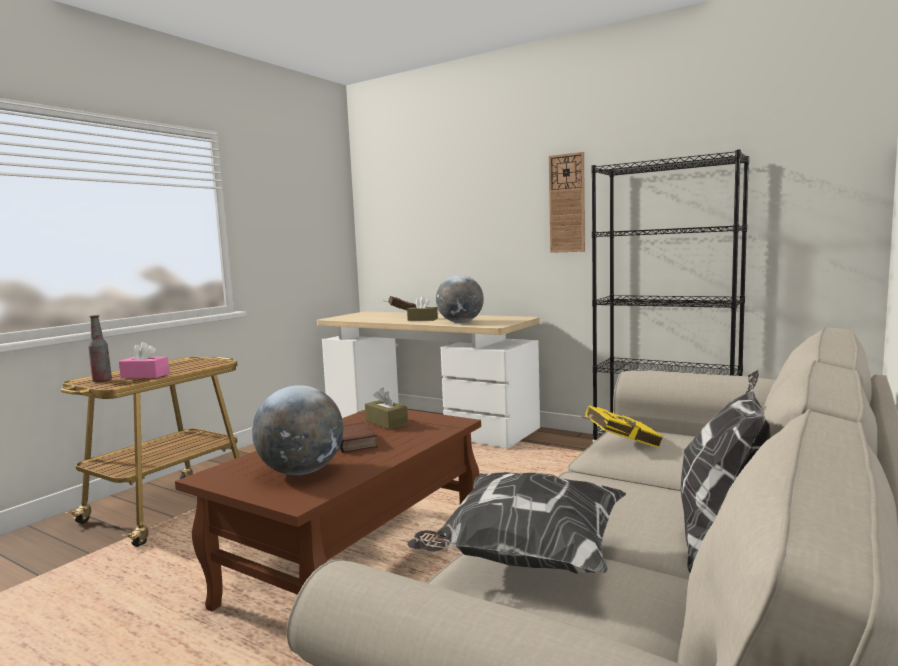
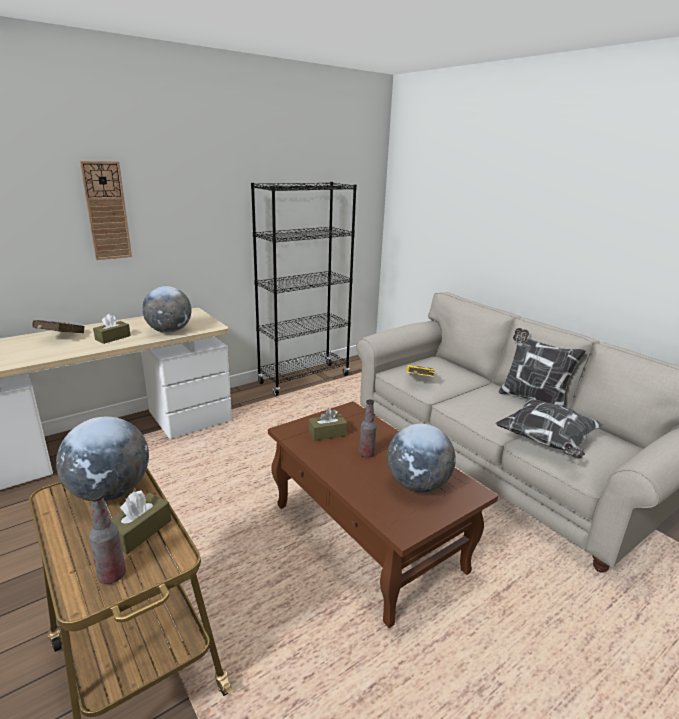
camera: 70 degrees left, 15 degrees up
(145, 375) = (140, 531): pink tissue box -> brown tissue box
(194, 365) = (110, 492): none -> globe
(355, 443) = (366, 454): book -> bottle
(567, 203) = (214, 208): wall clock -> wall clock (106, 211)

